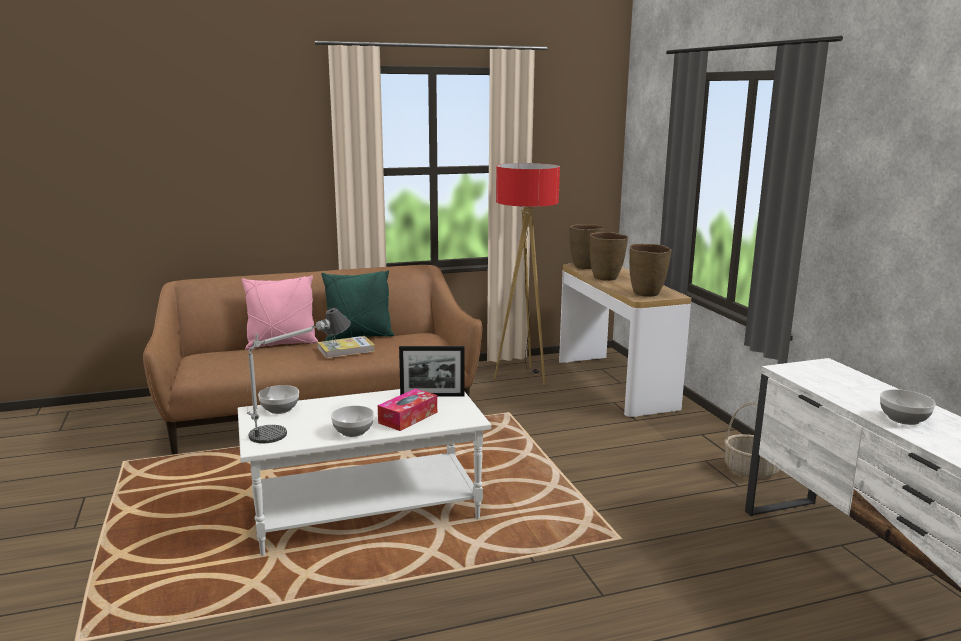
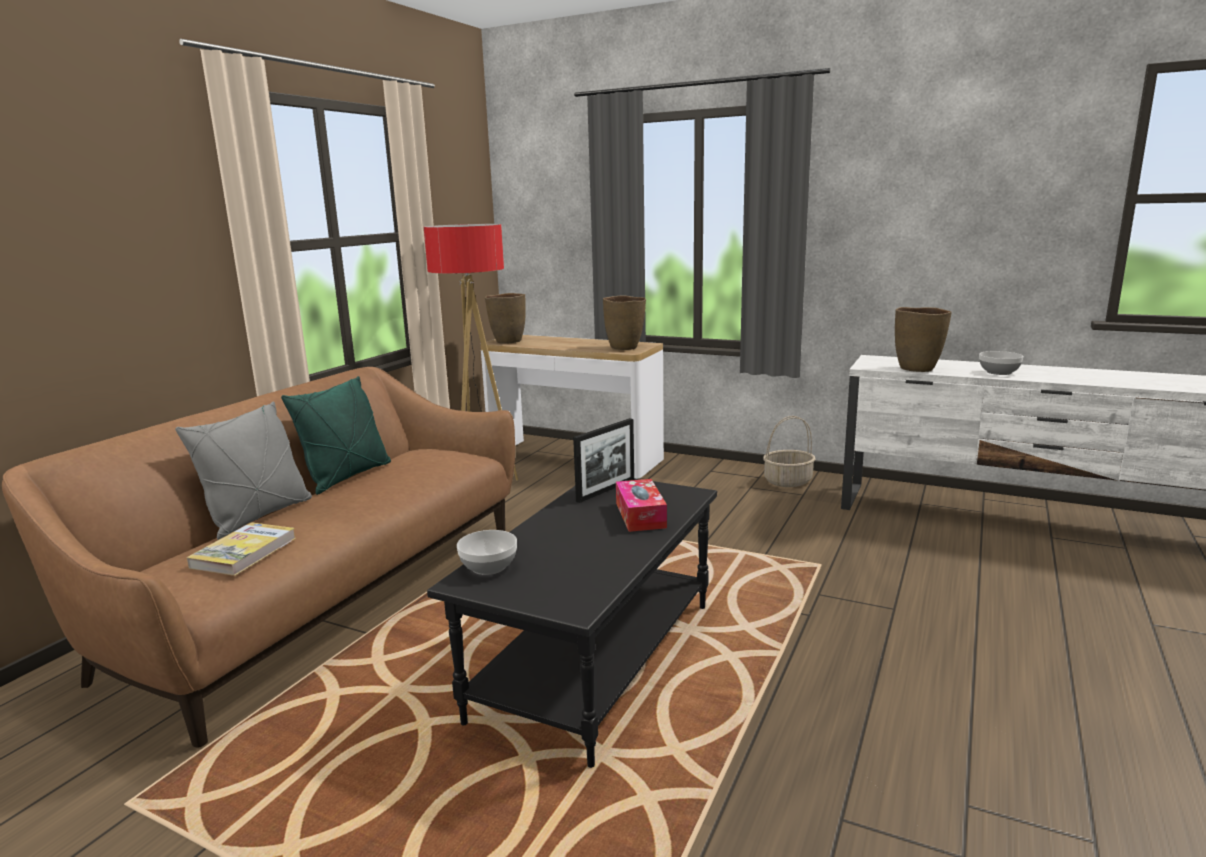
camera: 45 degrees left, 0 degrees up
(282, 344) = (258, 516): pink pillow -> grey pillow
(300, 423) = (553, 567): table lamp -> none
(346, 349) = (371, 491): book -> book (244, 552)
(352, 431) = (628, 548): bowl -> none
(366, 510) = (595, 659): white coffee table -> black coffee table
(606, 278) = (555, 345): brown vase -> brown vase (917, 369)

